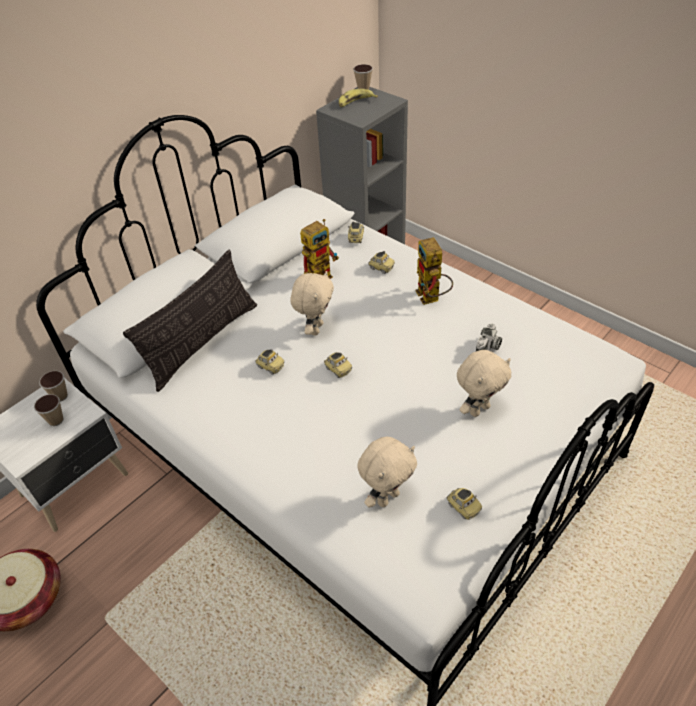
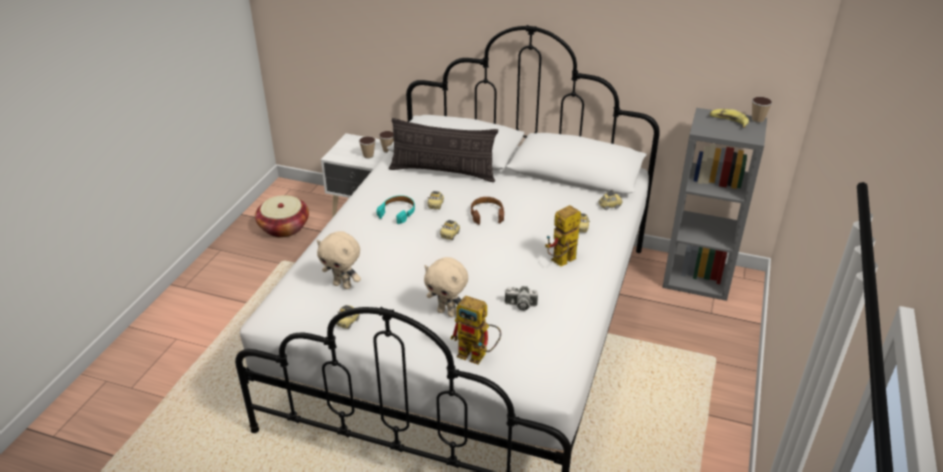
camera: 65 degrees right, 10 degrees down
(263, 406) = (398, 212): none -> turquoise headphones
(315, 328) = (487, 214): beige plush toy -> brown headphones
(322, 274) = (550, 201): toy robot -> toy robot (478, 355)

